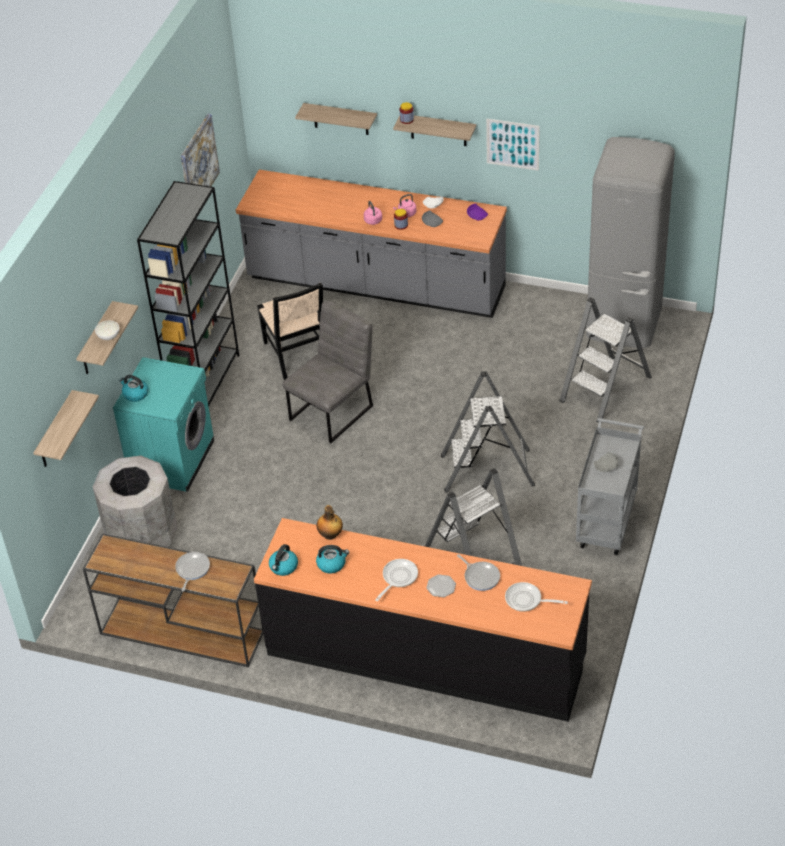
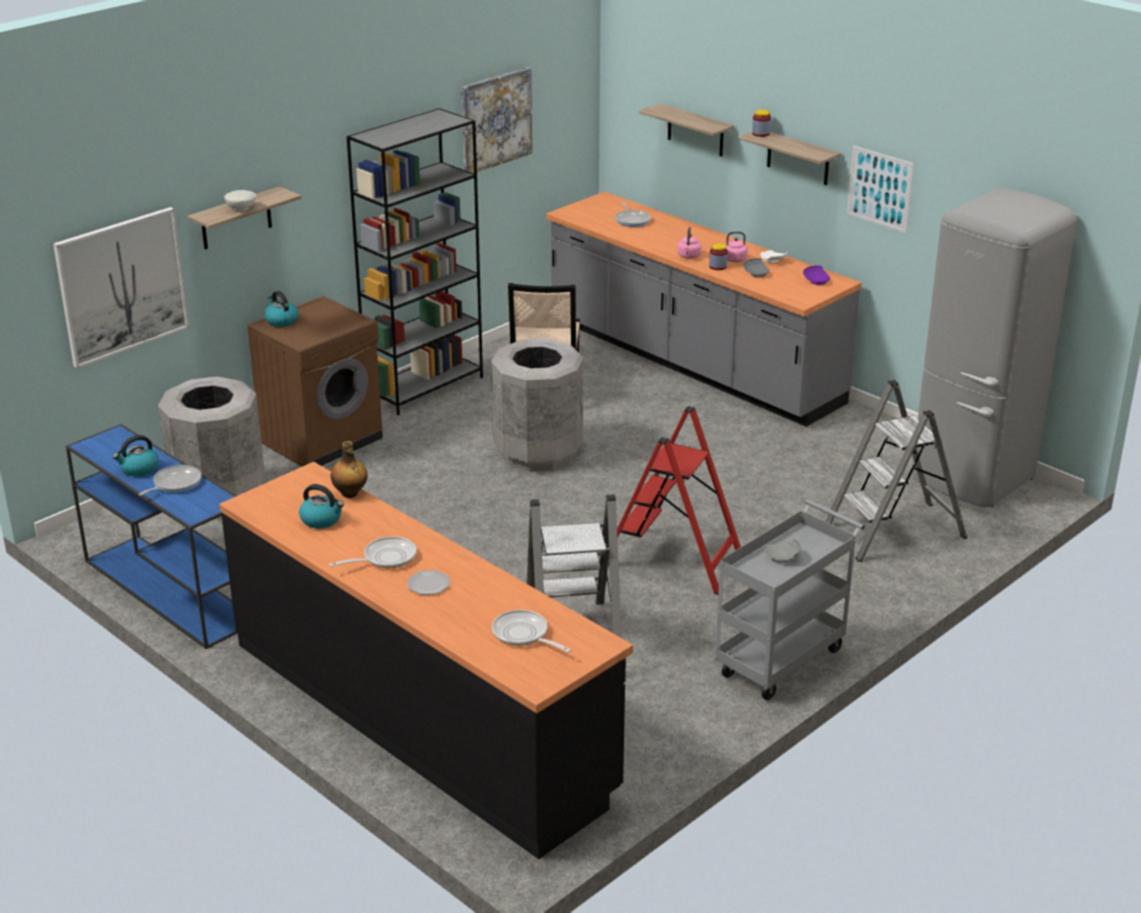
camera: 25 degrees right, 15 degrees down
(55, 432) = (122, 286): shelf -> picture
(174, 460) = (323, 441): turquoise washing machine -> brown washing machine
(180, 632) = (169, 589): brown console table -> blue console table
(283, 567) = (264, 504): kettle -> kettle (139, 469)
(333, 411) = (538, 453): grey chair -> grey trash can
(480, 576) = (488, 591): frying pan -> frying pan (632, 220)
(488, 469) = (673, 561): grey step ladder -> red step ladder

